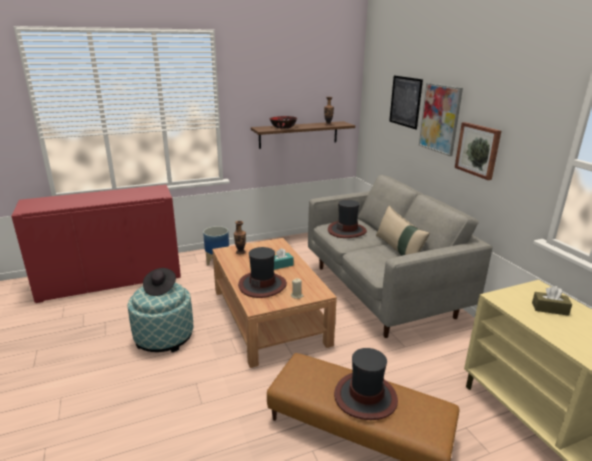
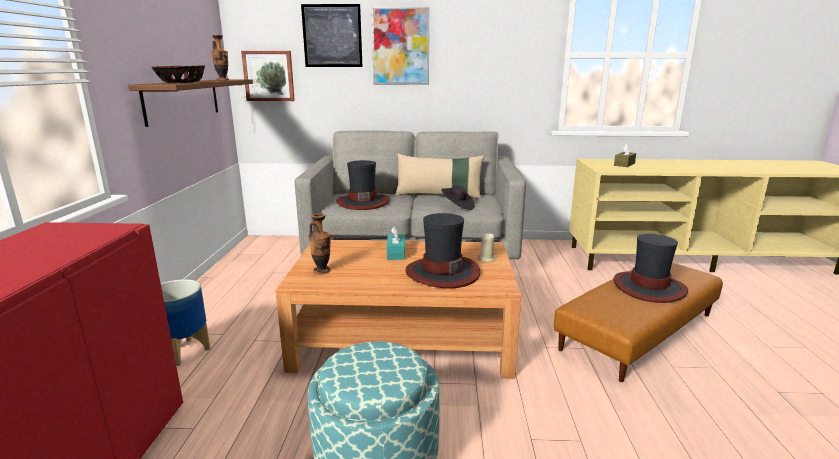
camera: 65 degrees left, 5 degrees down
(160, 288) = (362, 362): black hat -> black hat (457, 207)
(478, 150) = (464, 69): picture -> picture (269, 76)

